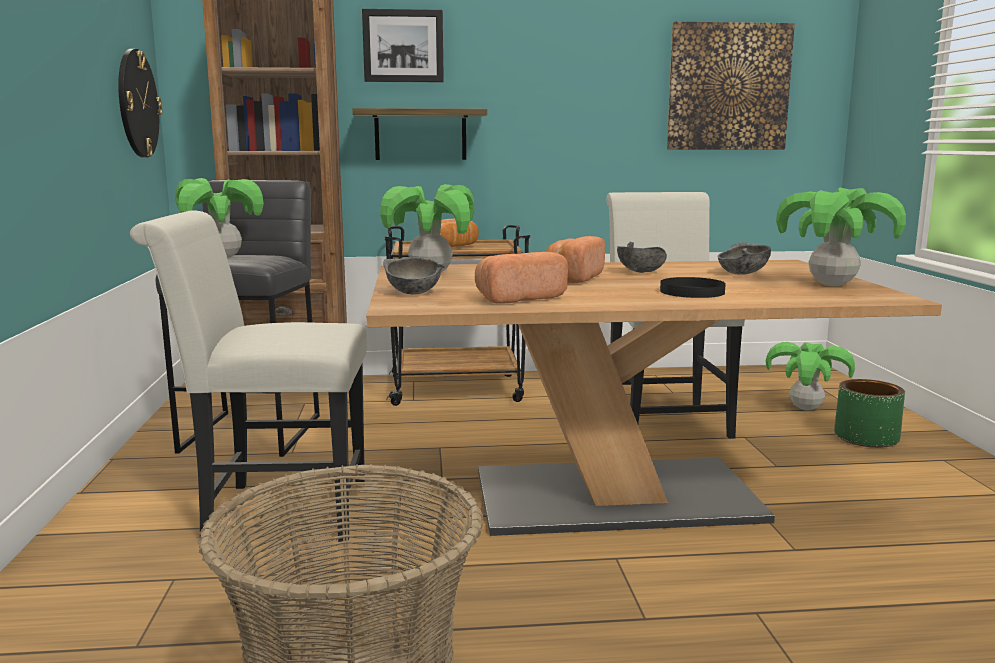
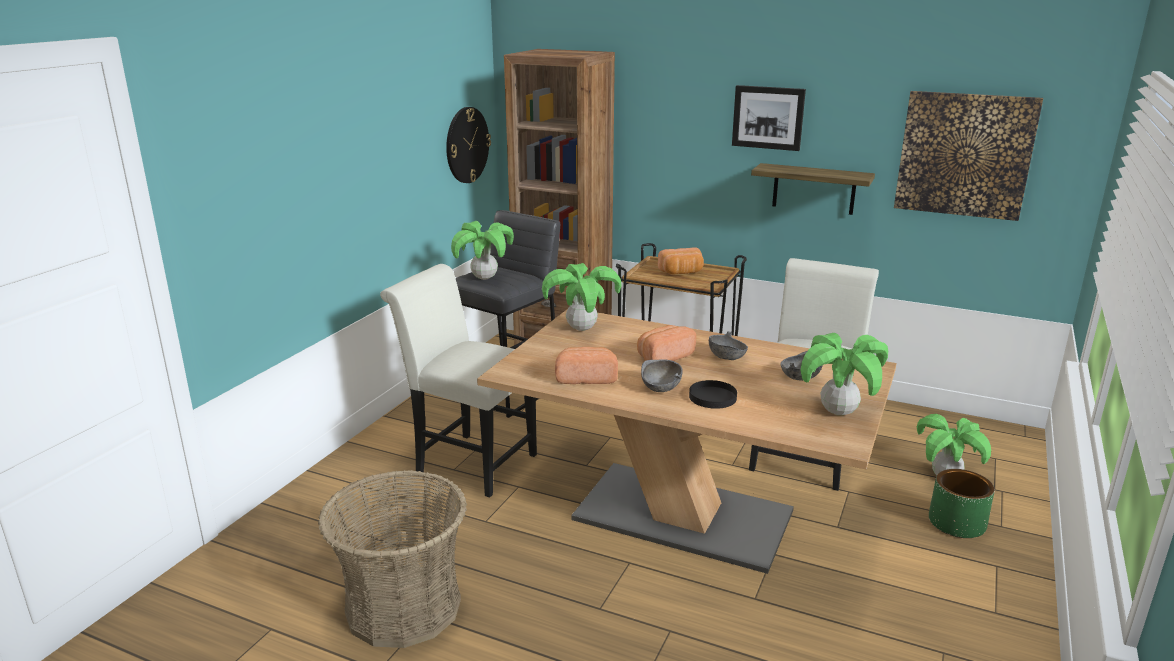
camera: 30 degrees right, 10 degrees up
(403, 46) = (667, 100): picture -> picture (768, 117)
(414, 293) = (536, 355): grey bowl -> grey bowl (661, 388)
(420, 135) = (676, 172): shelf -> shelf (814, 189)

